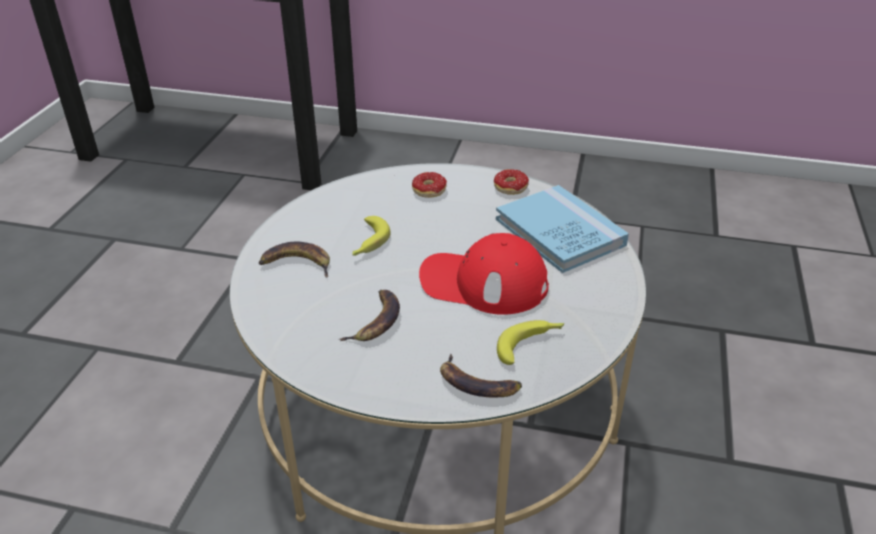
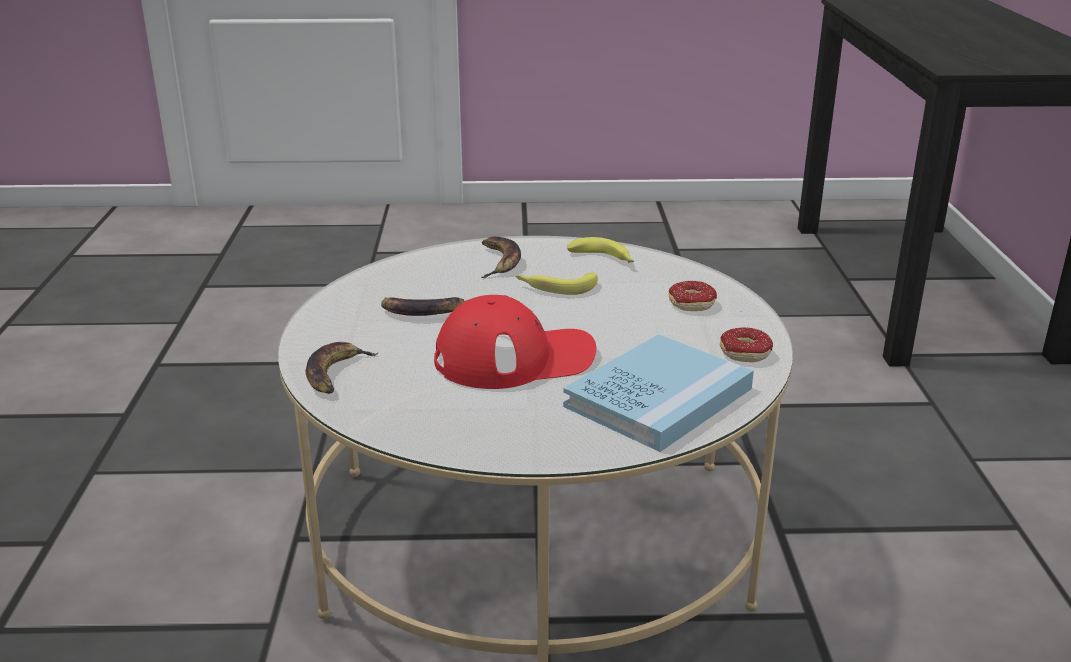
camera: 75 degrees right, 10 degrees down
(483, 282) = (515, 358): red cap -> red cap turned 75 degrees clockwise
(530, 345) = (409, 397): banana -> banana (604, 259)

